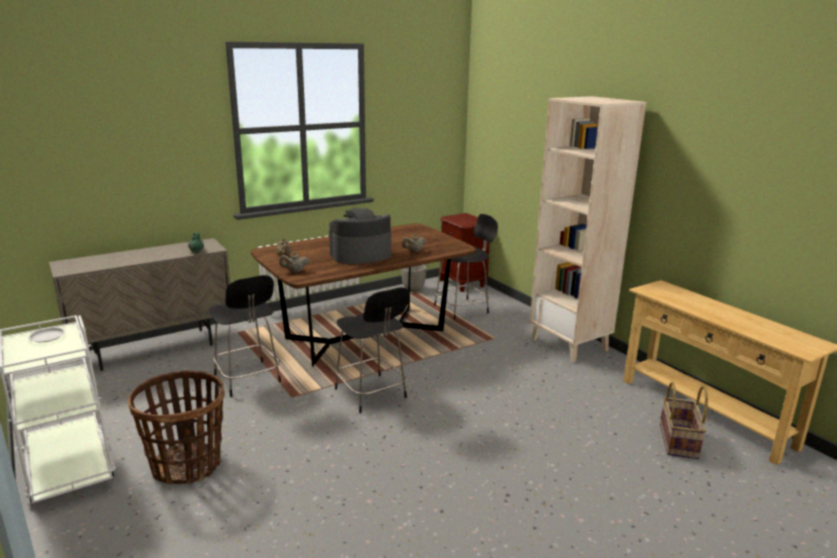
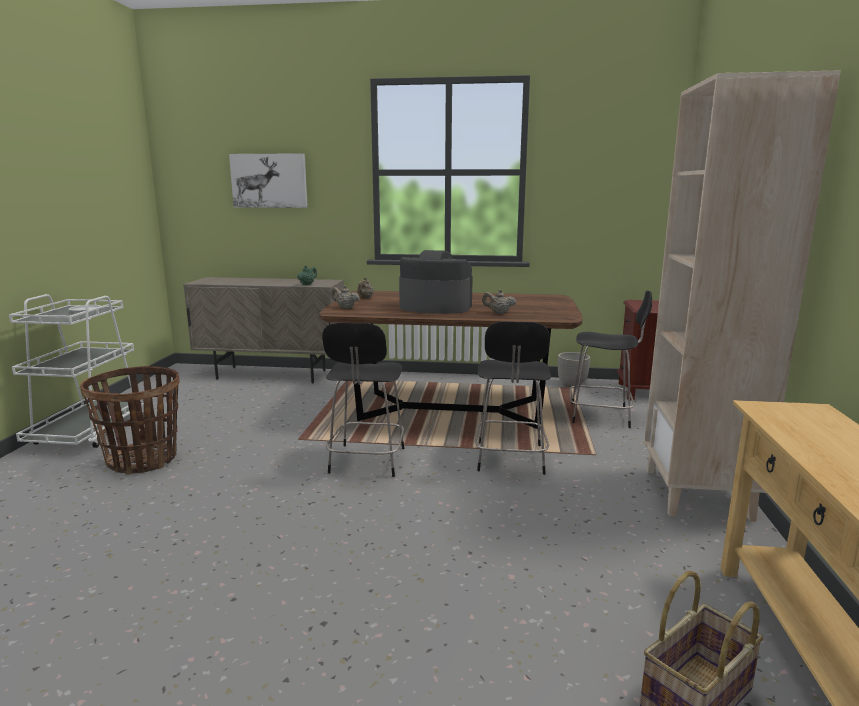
camera: 40 degrees right, 5 degrees down
(120, 147) = (269, 181): none -> picture
(248, 379) = (292, 415): black chair -> black chair (510, 459)

